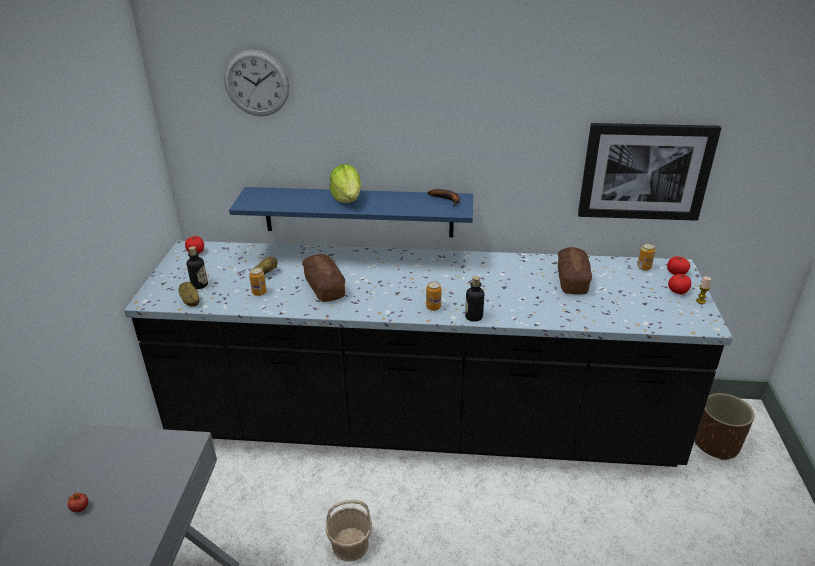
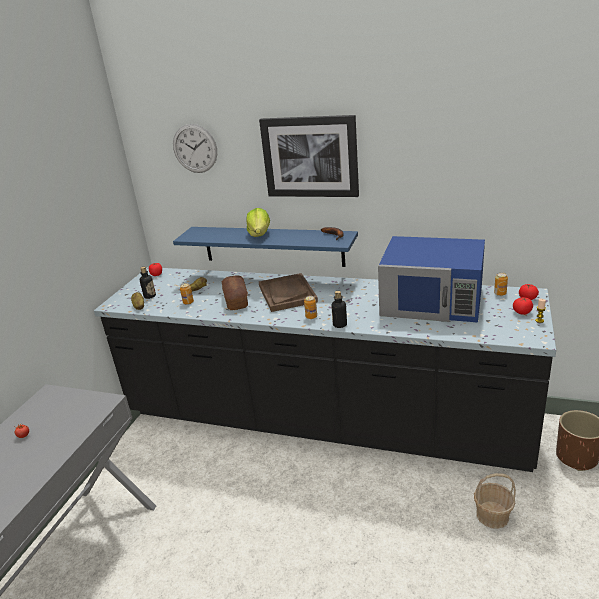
camera: 15 degrees right, 5 degrees down
(350, 545) = (240, 502): basket -> basket (492, 515)
(388, 275) = (287, 294): none -> brown tray
(572, 280) = (432, 301): bread -> blue microwave
(645, 171) = (497, 211): picture -> picture (310, 157)

